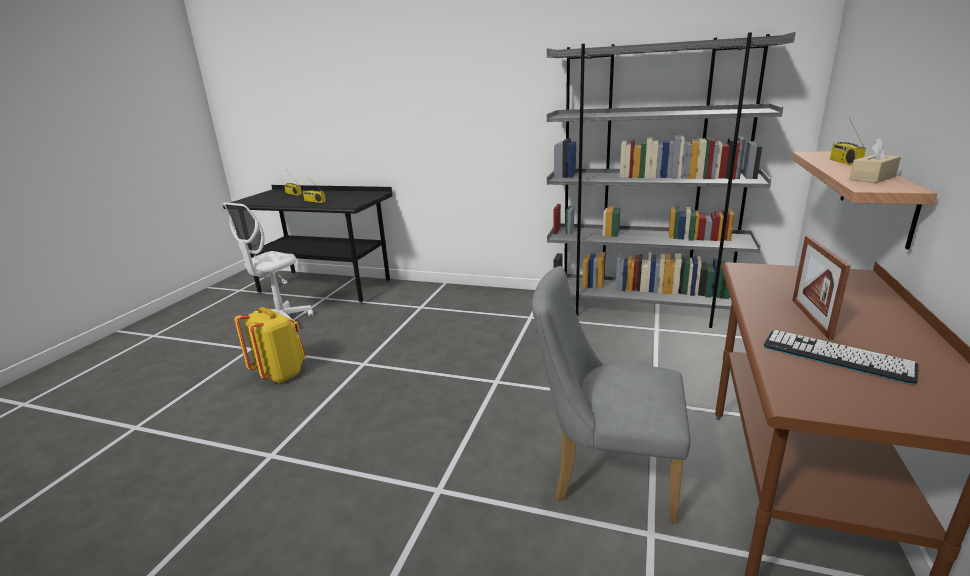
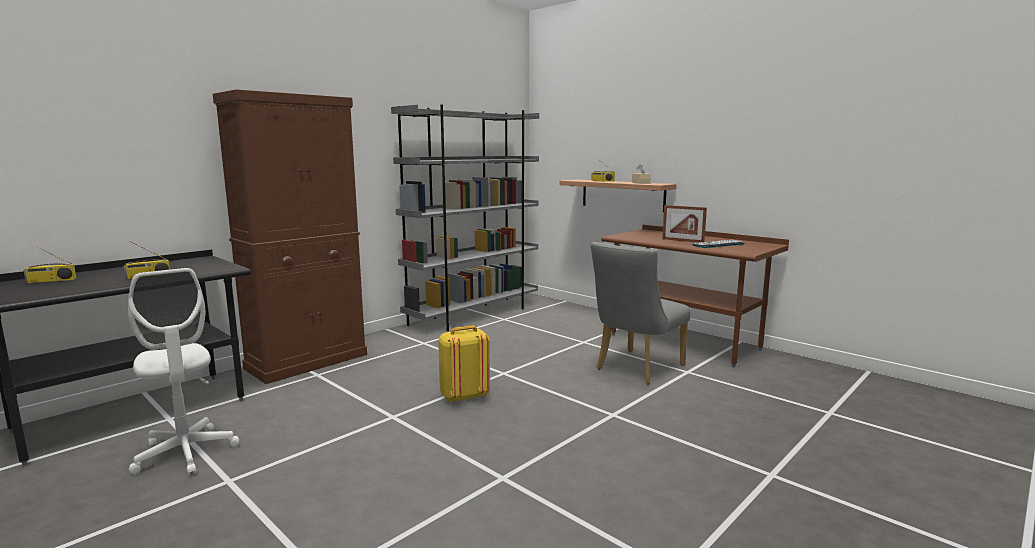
camera: 65 degrees left, 10 degrees down
(280, 374) = (340, 463): yellow backpack -> yellow backpack (464, 396)
(442, 294) = (307, 361): none -> brown cabinet

